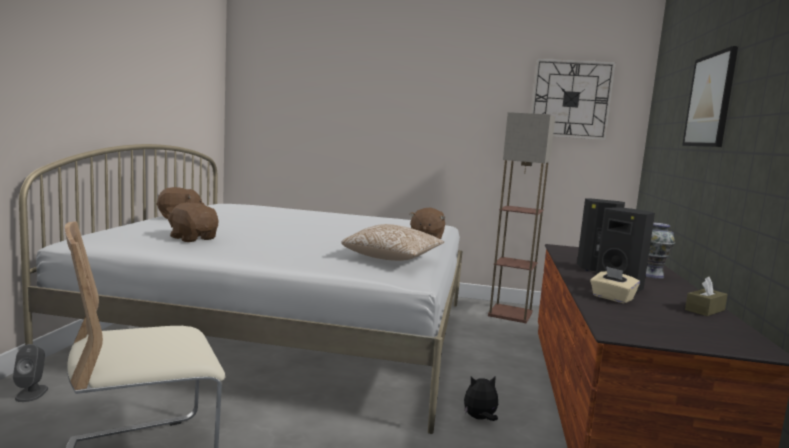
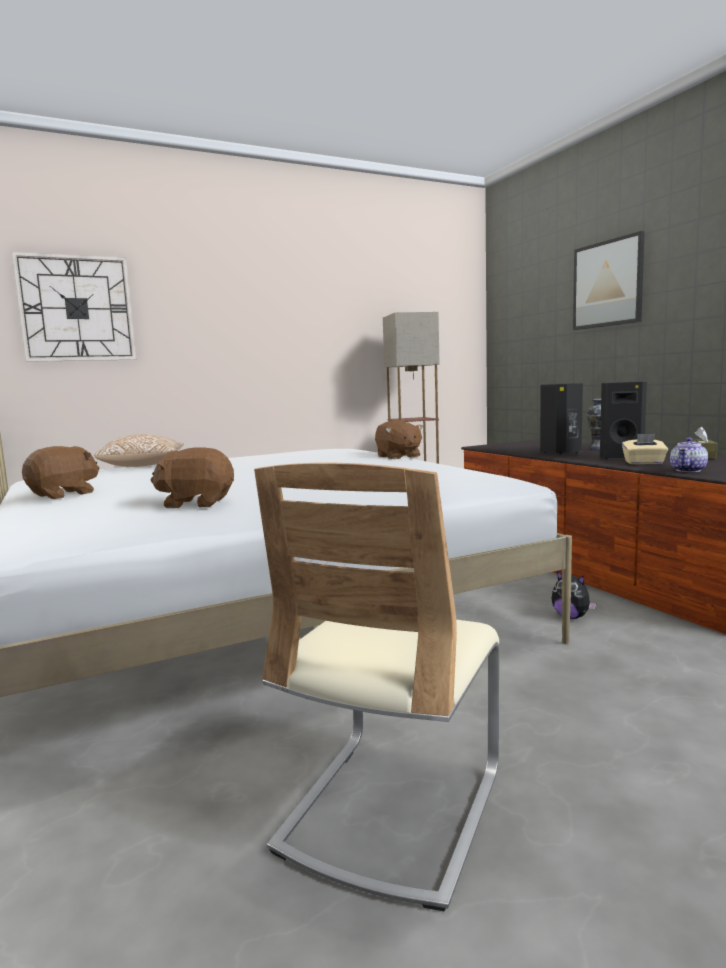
camera: 35 degrees left, 0 degrees up
(32, 393) = (56, 840): grey speaker -> none
(393, 258) = (450, 471): pillow -> pillow (143, 465)
(480, 419) = (571, 617): plush toy -> plush toy turned 90 degrees counterclockwise
(570, 99) = (423, 299): wall clock -> wall clock (76, 308)
(612, 315) = (688, 470): none -> teapot

